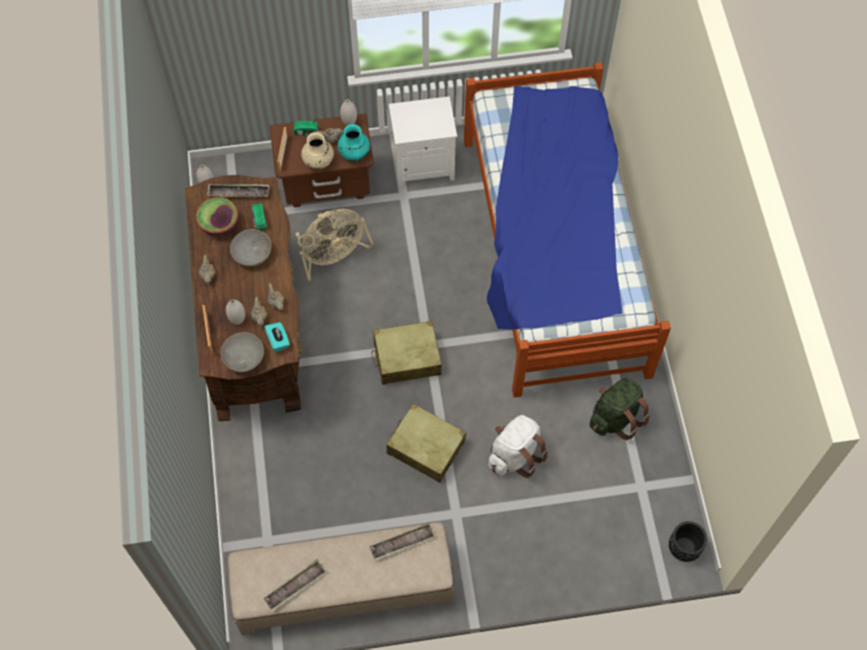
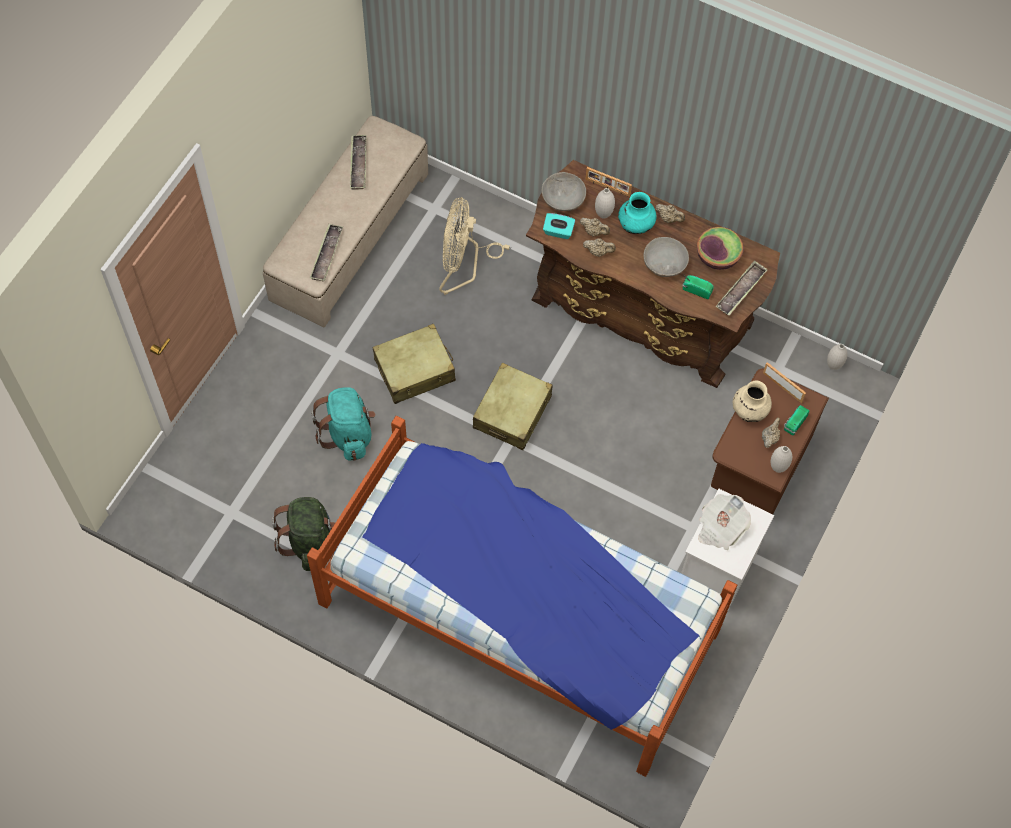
camera: 125 degrees right, 0 degrees up
(329, 254) = (673, 419): beige fan -> beige fan (464, 259)
(354, 154) = (735, 447): turquoise vase -> turquoise vase (635, 225)
(423, 126) = (720, 527): none -> newspaper
(515, 454) = (348, 434): white backpack -> turquoise backpack
(683, 548) = (151, 503): black planter -> none

